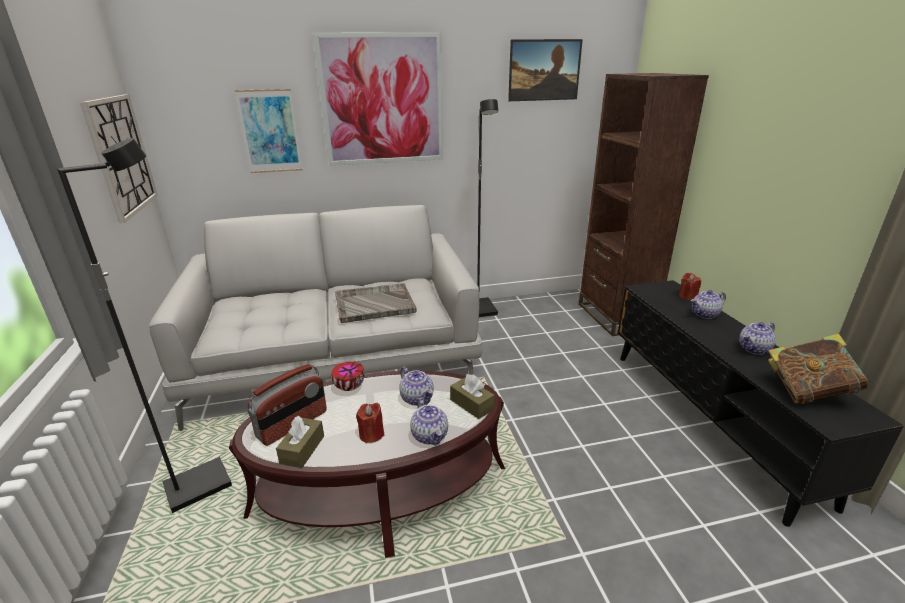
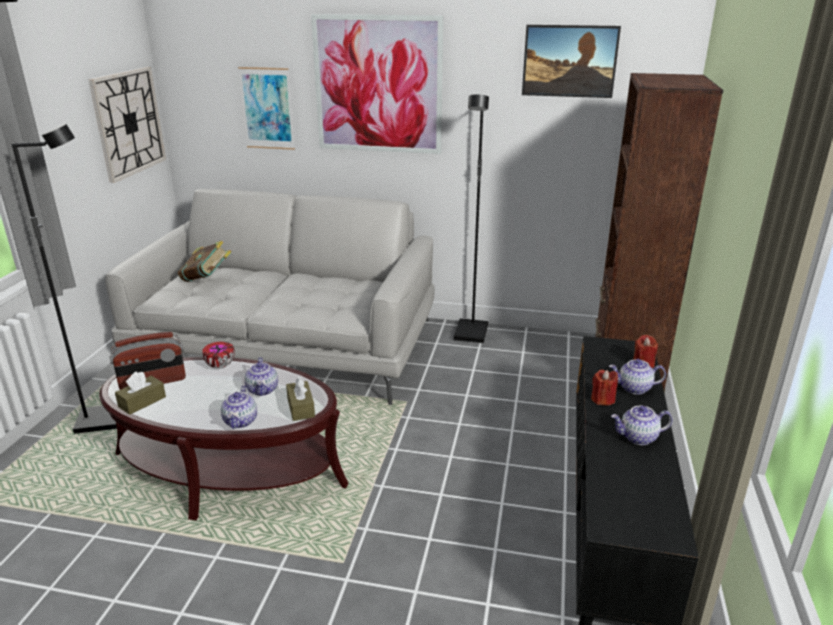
camera: 25 degrees right, 0 degrees up
(371, 434) = (200, 406): red candle -> red candle (602, 399)
(374, 304) = (308, 297): grey tray -> none
(807, 392) = (633, 494): book -> book (207, 280)

